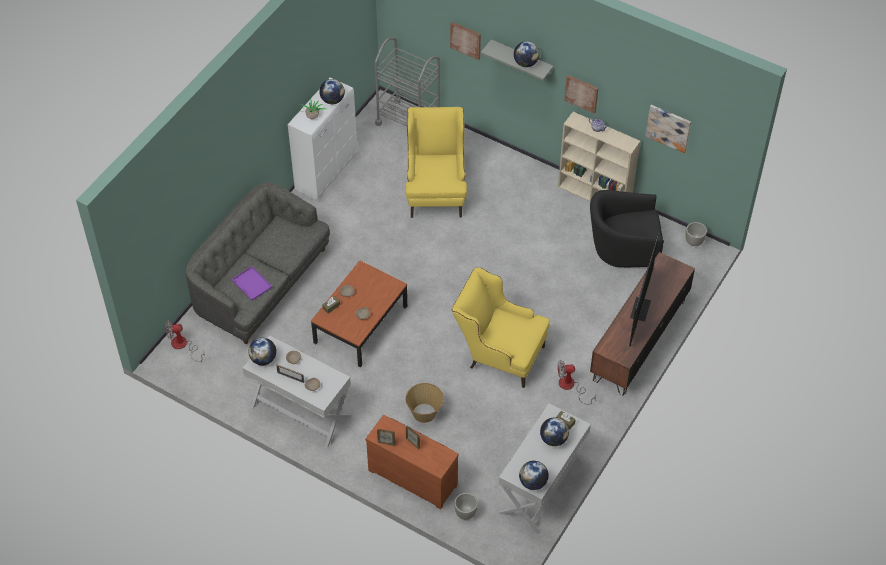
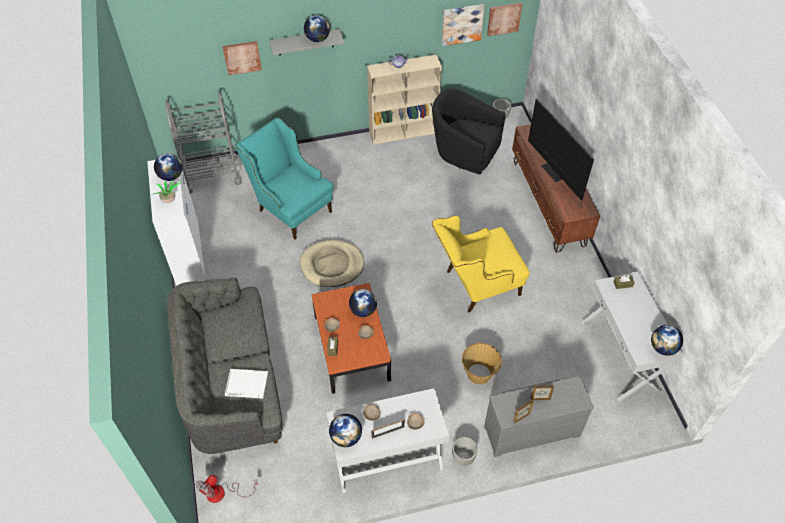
camera: 45 degrees left, 0 degrees up
(251, 283) = (246, 384): purple tray -> white tray
(413, 476) = (531, 429): brown dresser -> grey dresser
(414, 257) = (332, 265): none -> beige dog bed
(436, 190) = (290, 207): yellow armchair -> turquoise armchair
(465, 513) = (599, 422): grey planter -> grey planter (463, 458)
(553, 439) = (632, 303): globe -> globe (363, 310)
(571, 387) = (548, 268): fan -> none
(581, 93) = (372, 41): picture -> picture (504, 18)
(623, 248) = (464, 153): black armchair -> black armchair turned 75 degrees clockwise

